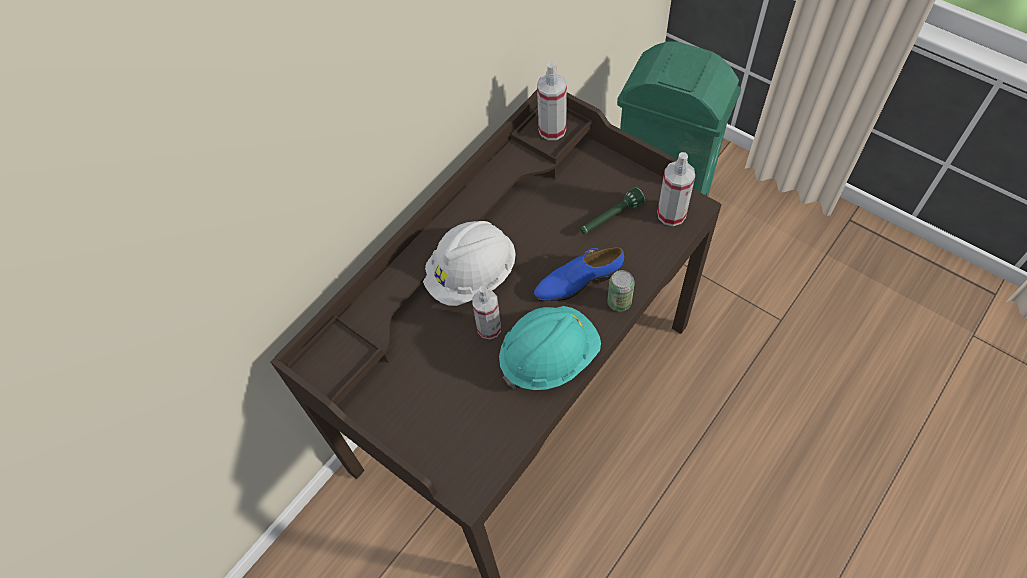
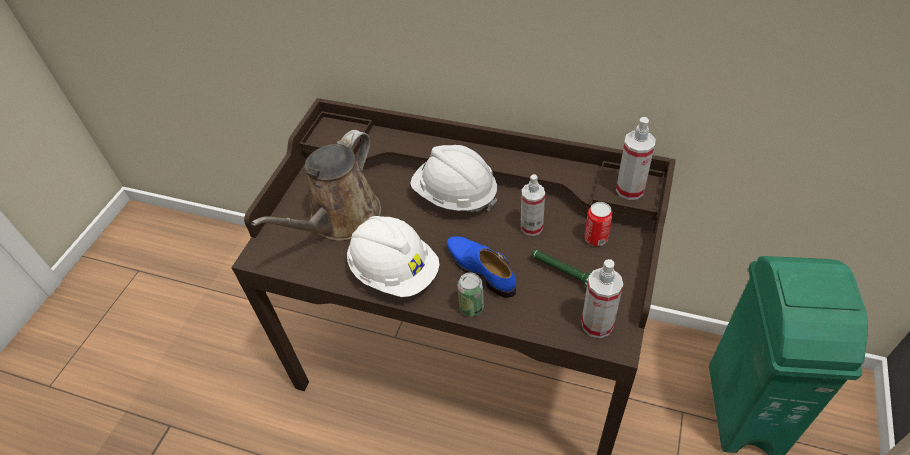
camera: 70 degrees right, 10 degrees down
(452, 394) = (340, 219): none -> brown watering can
(489, 328) = (408, 223): spray bottle -> spray bottle (531, 227)
(549, 357) = (394, 271): turquoise hard hat -> white hard hat
(579, 181) = (596, 238): none -> can

